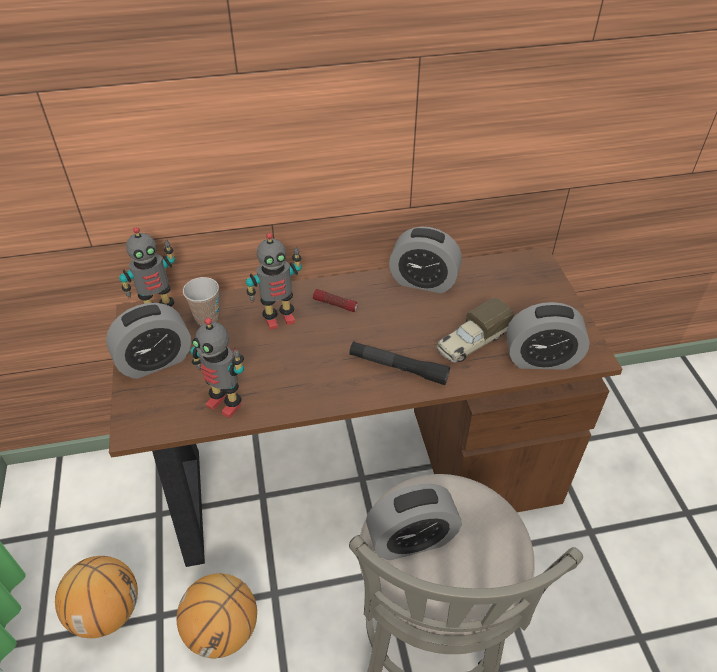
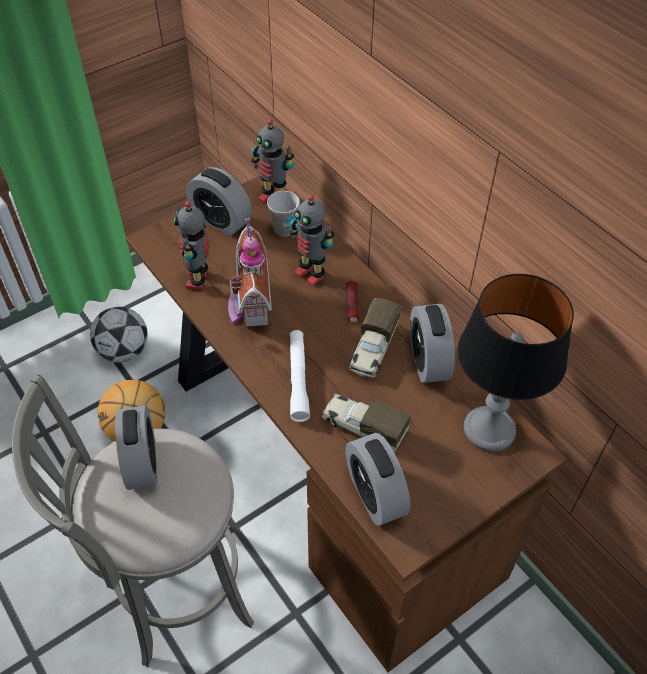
camera: 65 degrees right, 5 degrees up
(107, 611) = (124, 351): basketball -> football
(288, 375) = (249, 306): none -> toy house
(393, 309) = (373, 350): none -> toy truck
(398, 368) = (298, 379): black flashlight -> white flashlight
(411, 539) = (142, 463): alarm clock -> alarm clock turned 150 degrees counterclockwise
(507, 274) = (489, 430): none -> table lamp

